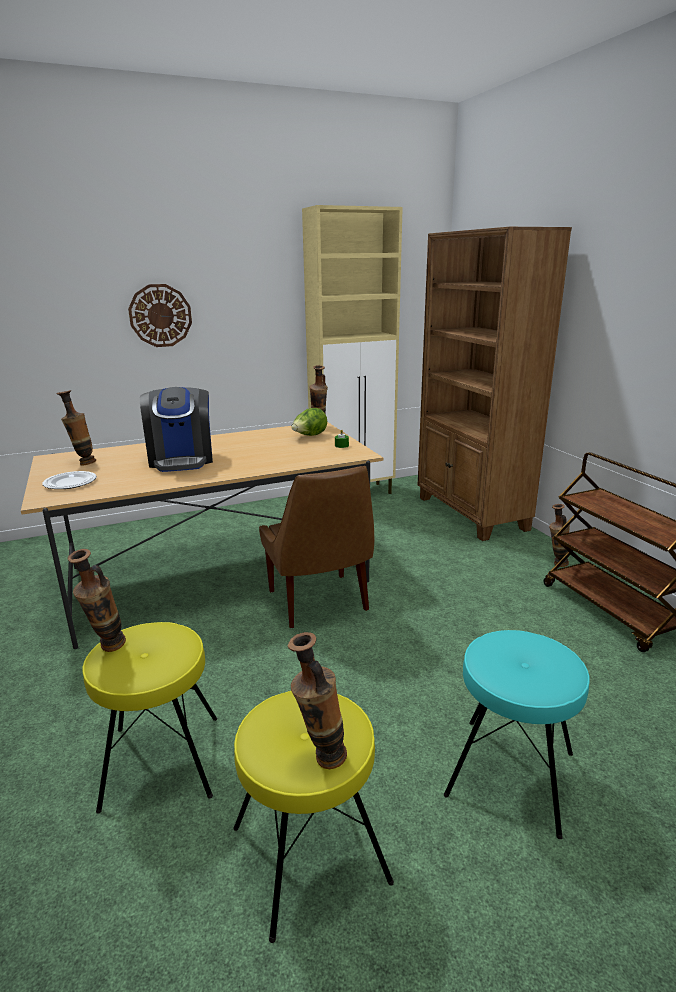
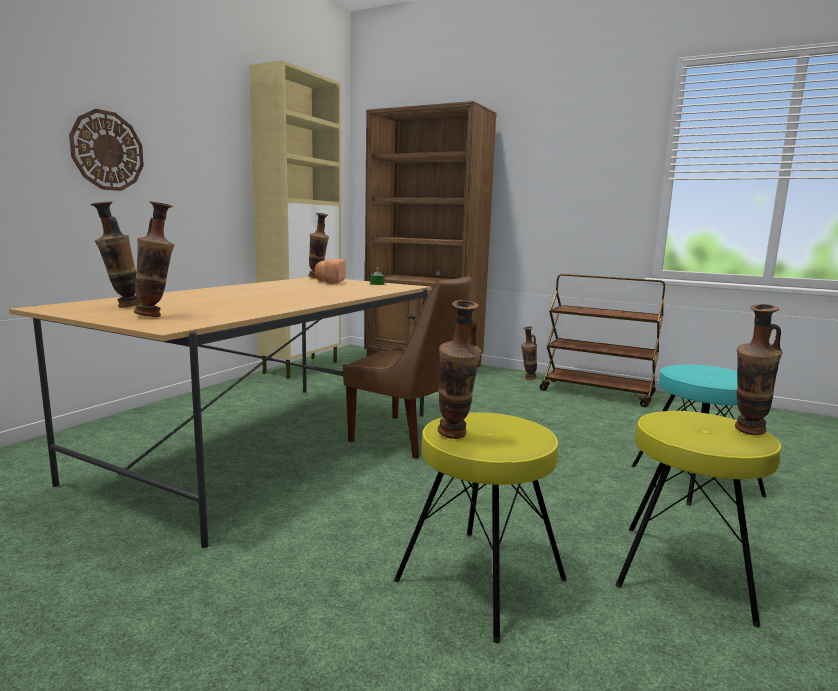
camera: 40 degrees left, 10 degrees down
(70, 482) = (157, 316): plate -> vase
(181, 459) = (246, 297): coffee machine -> none
(309, 436) = (329, 282): lettuce -> bread

